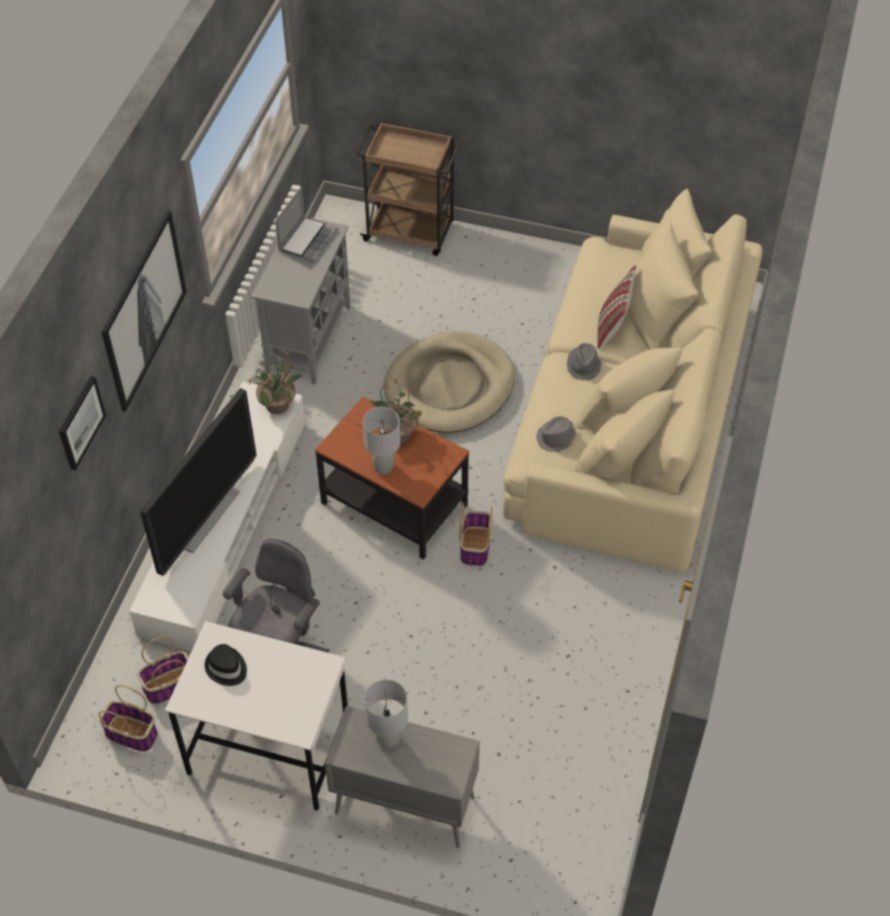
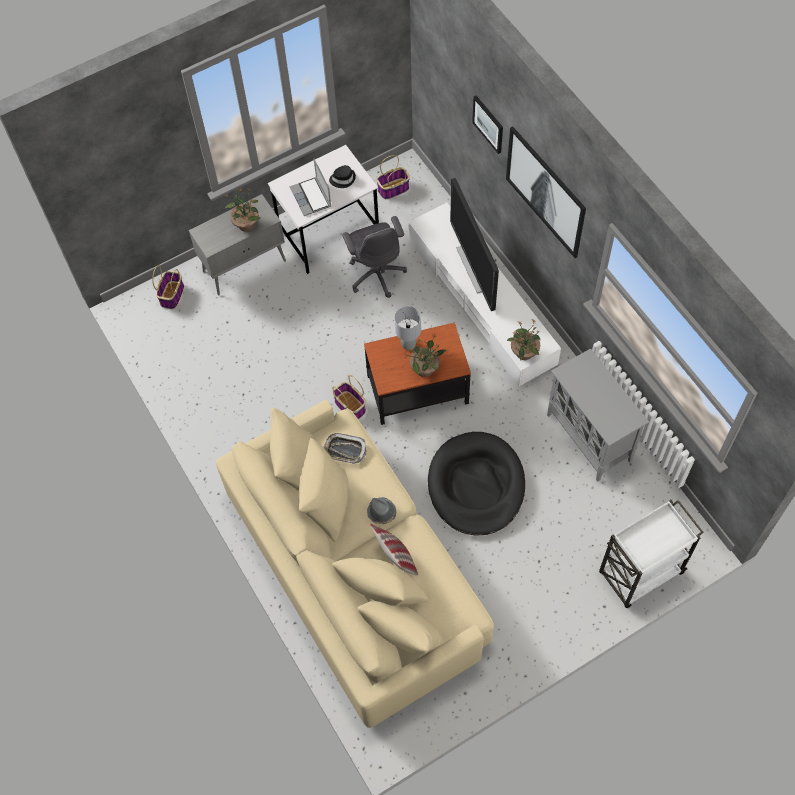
camera: 135 degrees right, 10 degrees up
(168, 686) = (405, 218): basket -> basket (172, 294)
(307, 240) = (615, 412): laptop -> laptop (311, 197)
(388, 739) = (246, 224): grey table lamp -> potted plant
(410, 232) = (639, 574): brown cart -> white cart
(450, 386) = (476, 485): beige dog bed -> black dog bed
(556, 438) = (345, 450): grey hat -> tray

